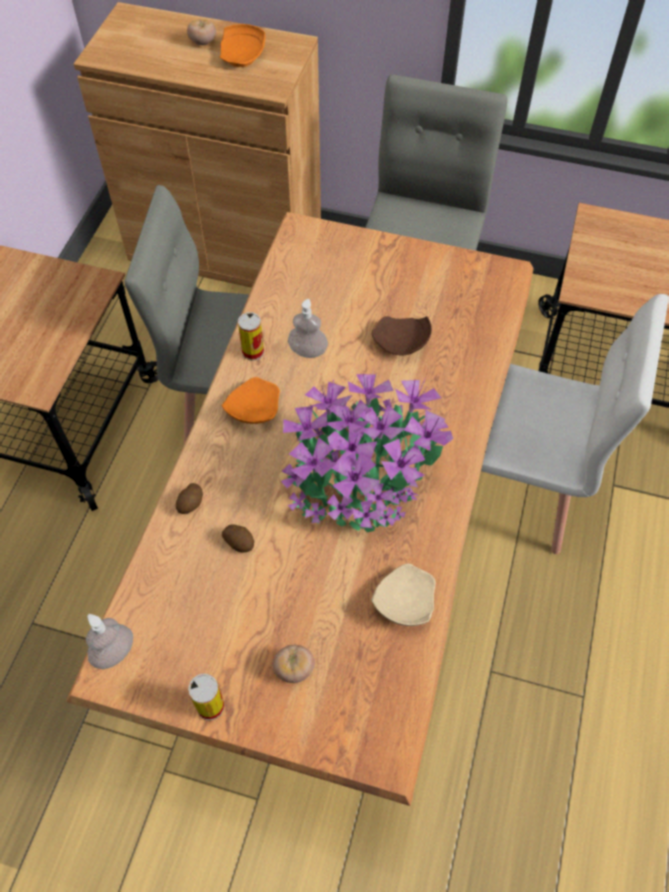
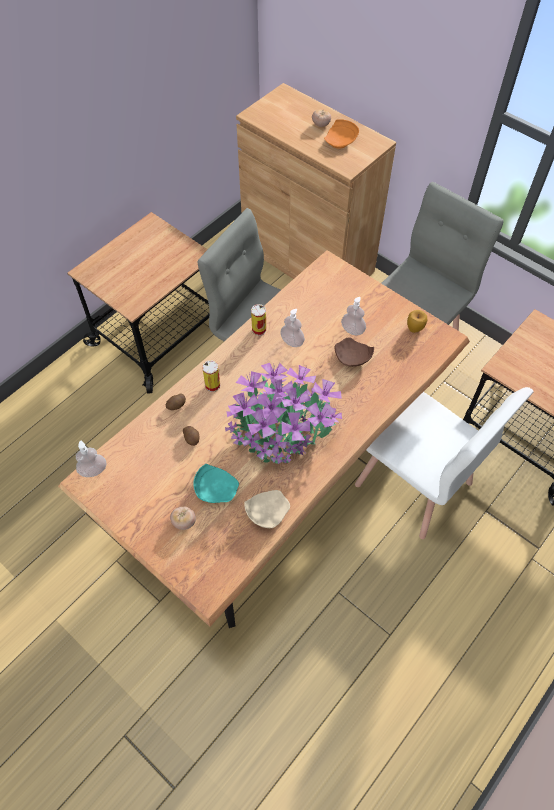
camera: 25 degrees right, 0 degrees up
(210, 706) = (128, 521): can -> can (212, 385)
(252, 409) = (240, 364): orange plate -> none
(313, 599) = (216, 488): none -> turquoise plate
(381, 306) = (352, 330): none -> soap dispenser
(460, 276) = (414, 329): none -> apple

